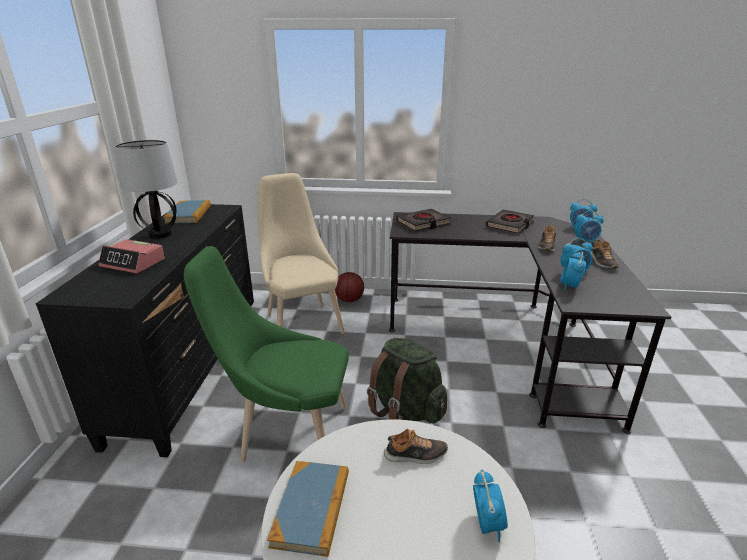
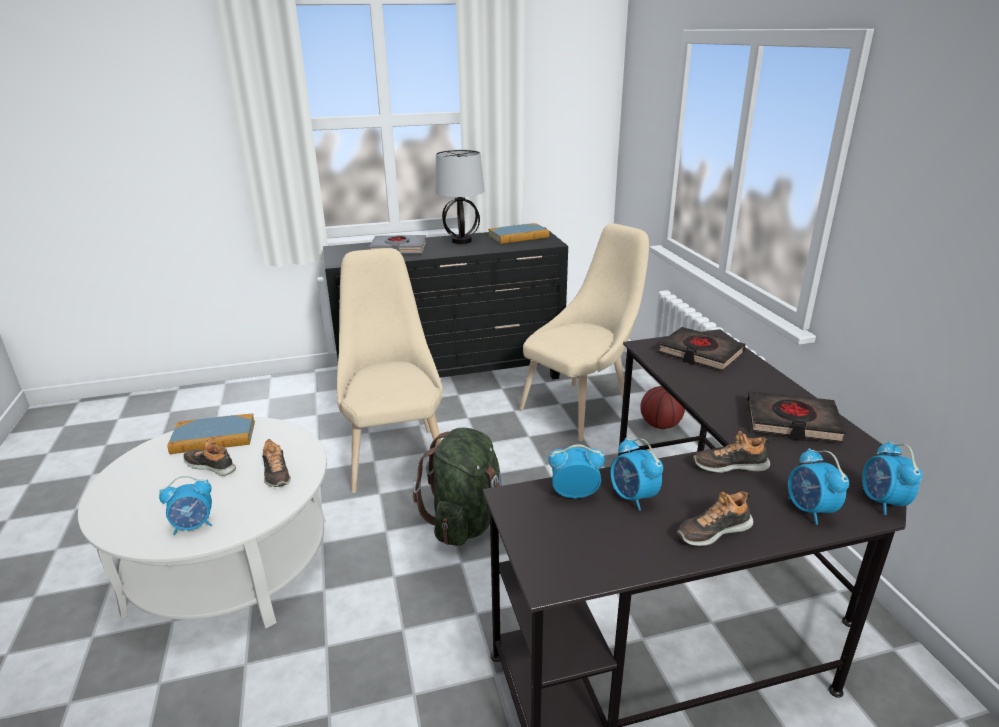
camera: 70 degrees right, 0 degrees up
(133, 263) = (398, 249): alarm clock -> grey book
(287, 434) = (395, 454): green chair -> beige chair
(376, 510) = (211, 466): none -> shoe

